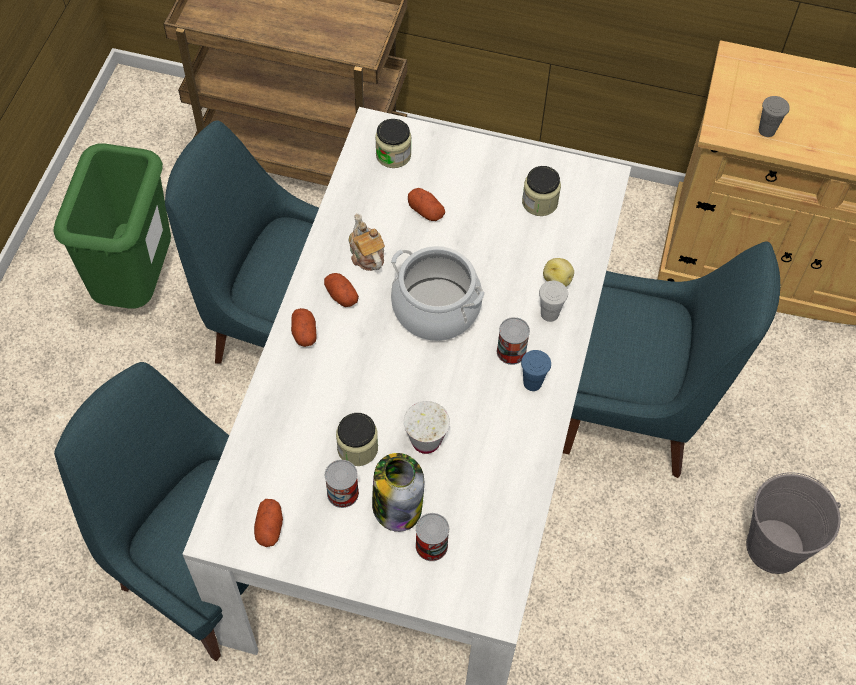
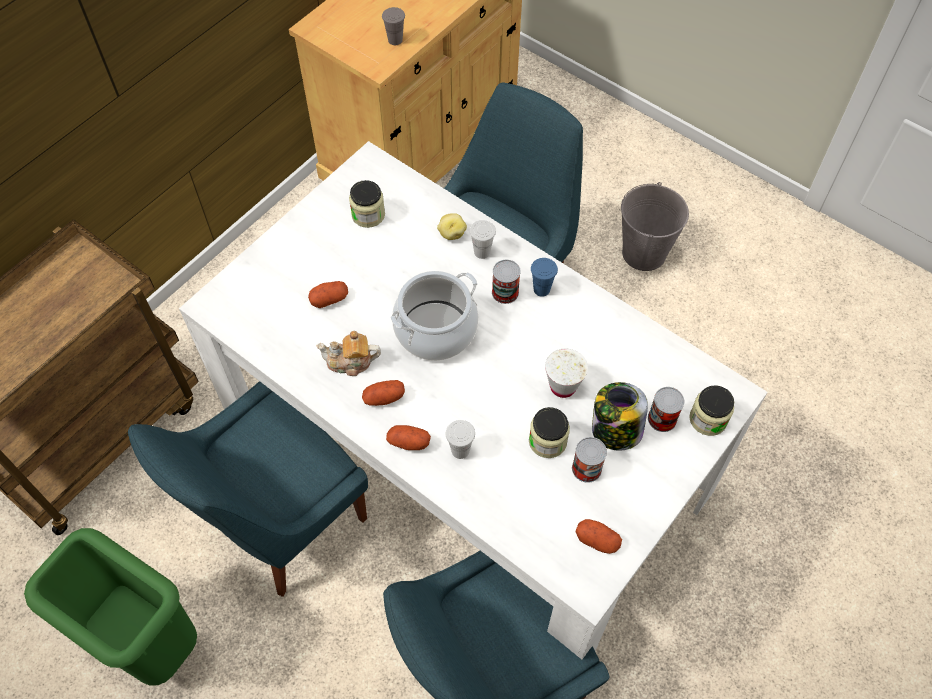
camera: 65 degrees left, 0 degrees up
(314, 378) = (460, 450): none -> white cup
(393, 155) = (252, 301): jar -> jar (708, 419)

